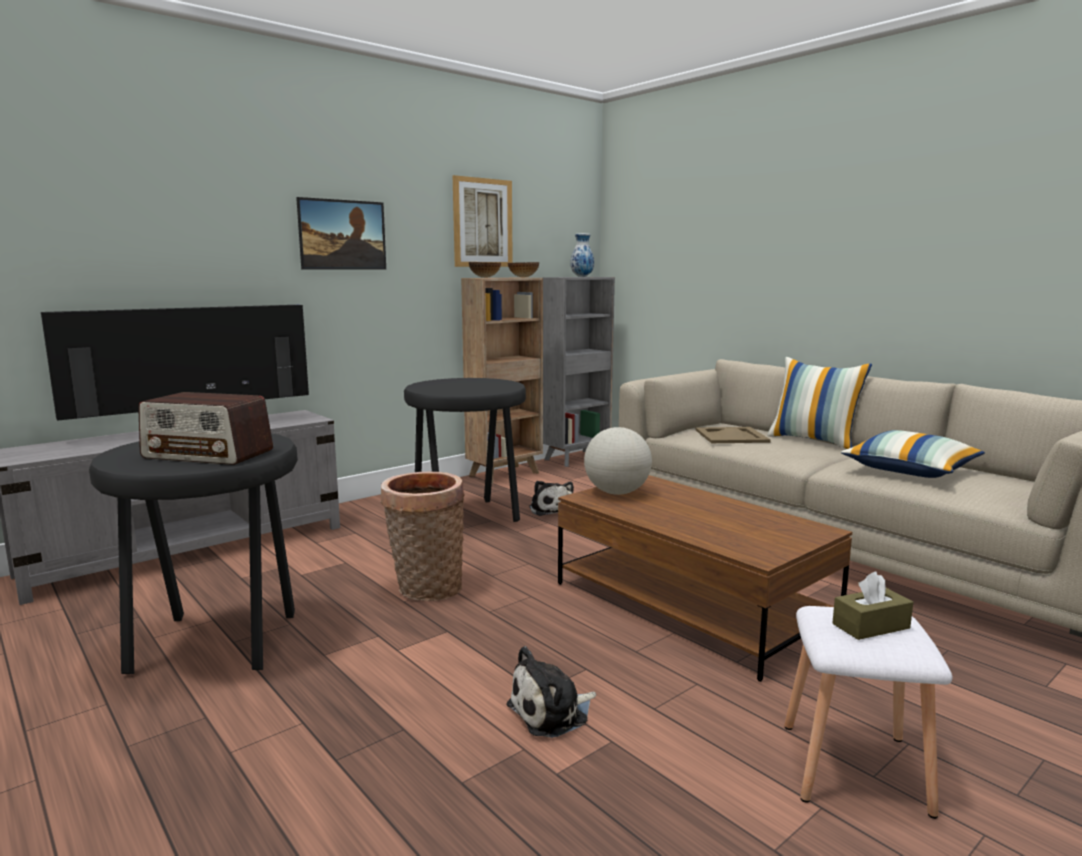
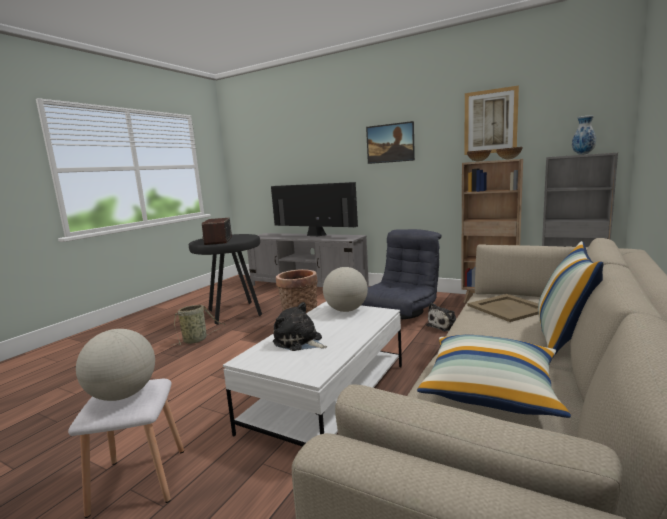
camera: 70 degrees right, 0 degrees up
(325, 703) = (197, 340): none -> basket
(468, 517) = (401, 312): black stool -> grey armchair
(552, 712) = (193, 381): plush toy -> plush toy (299, 342)
(691, 605) = (328, 397): brown coffee table -> white coffee table
(871, 626) = (123, 395): brown tissue box -> globe

